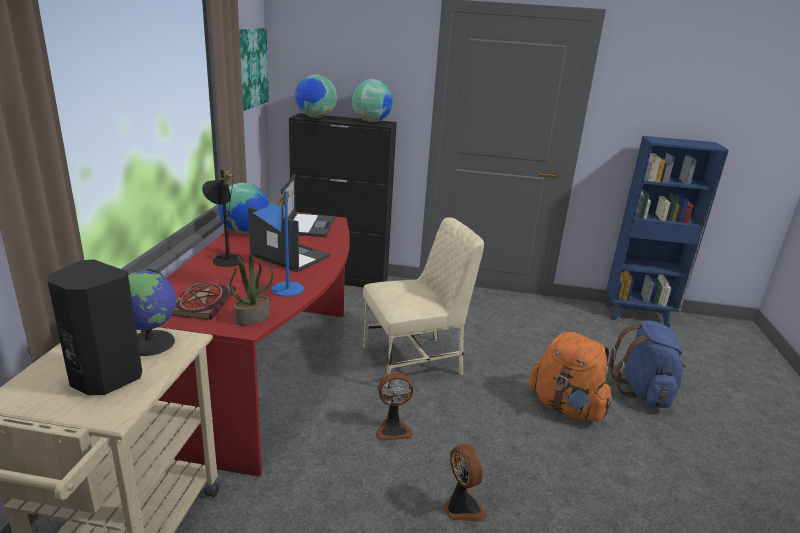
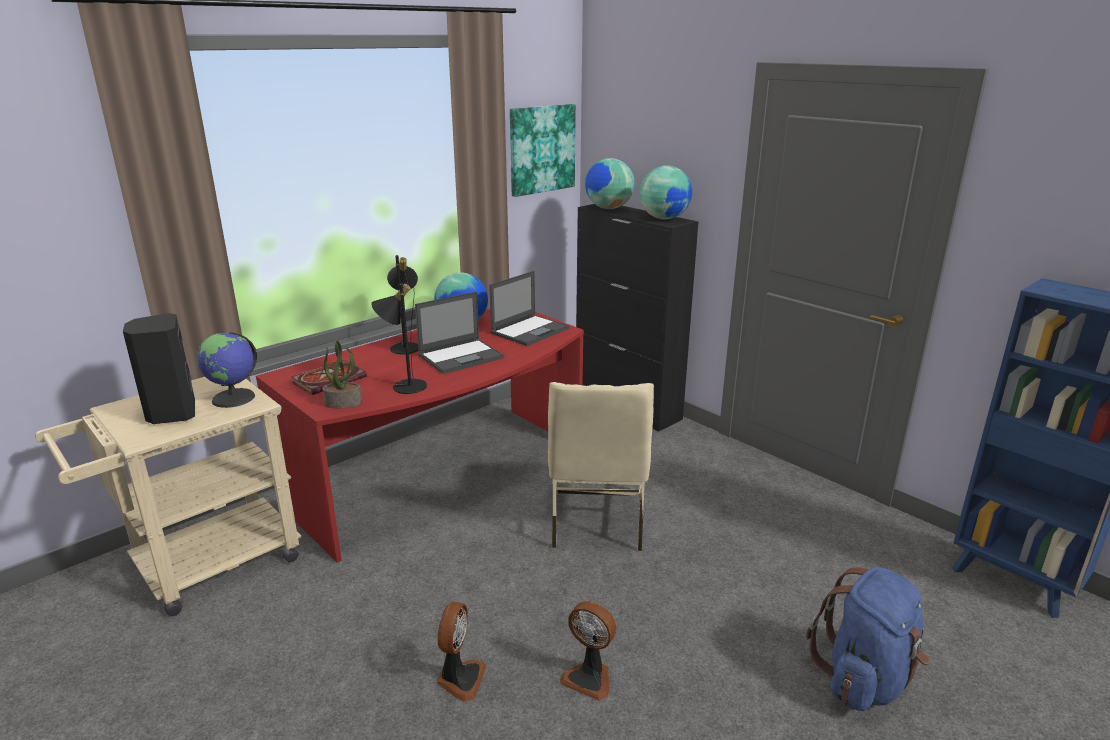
camera: 40 degrees right, 0 degrees up
(280, 289) = (403, 385): blue table lamp -> black table lamp
(289, 256) = (462, 356): laptop -> laptop turned 75 degrees clockwise
(393, 429) = (489, 576): fan -> fan (589, 677)
(414, 361) = (596, 519): beige chair -> beige chair turned 75 degrees clockwise
(566, 407) = (716, 643): orange backpack -> none

